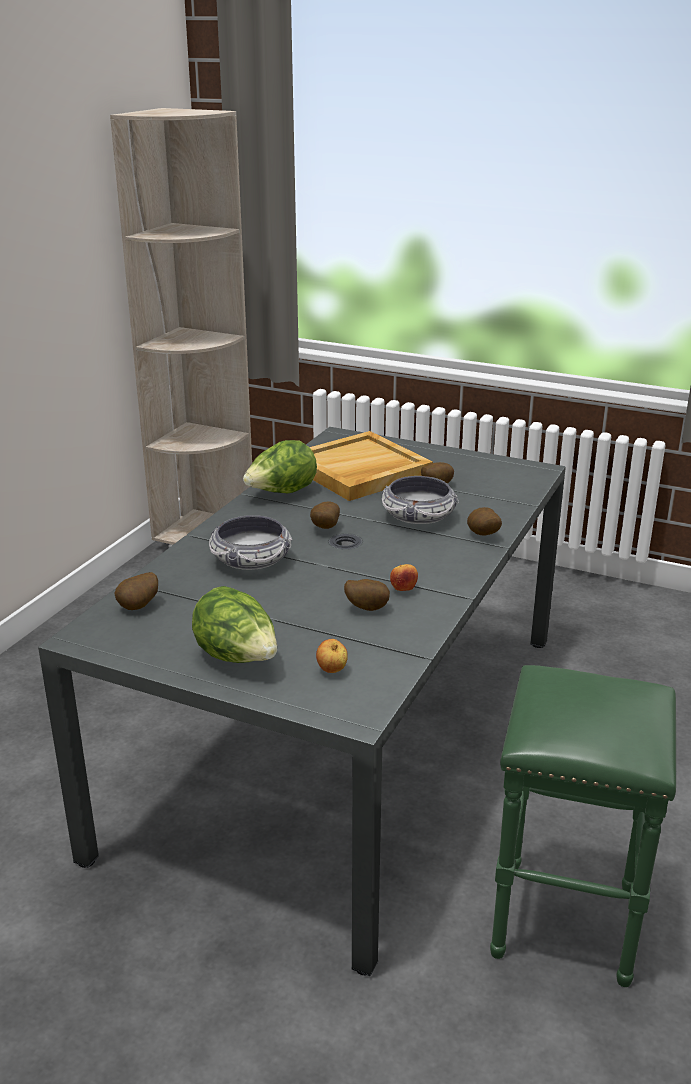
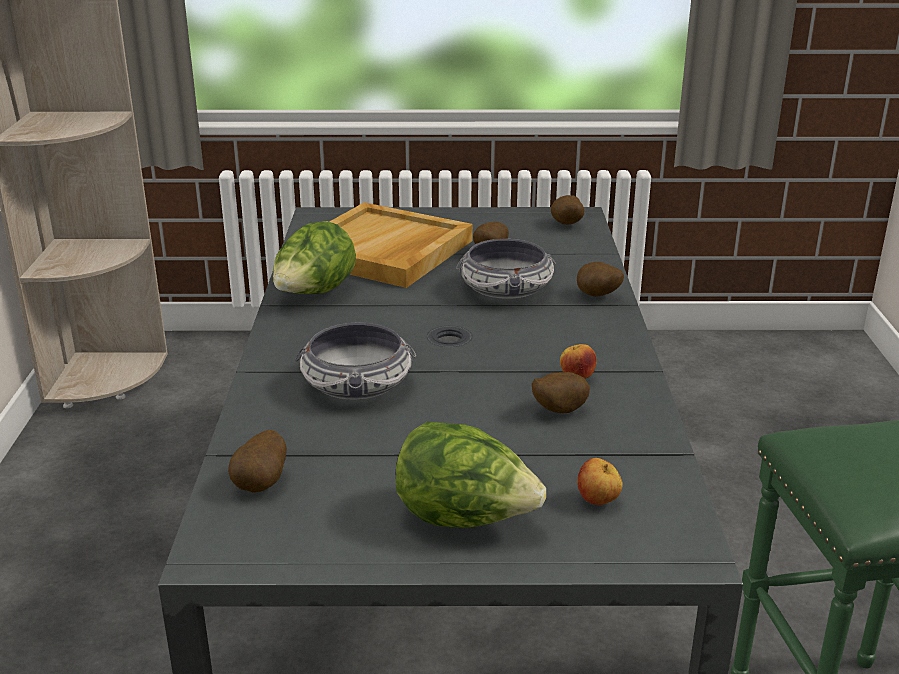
camera: 25 degrees left, 0 degrees up
(324, 528) = (410, 326): potato -> potato (566, 225)

